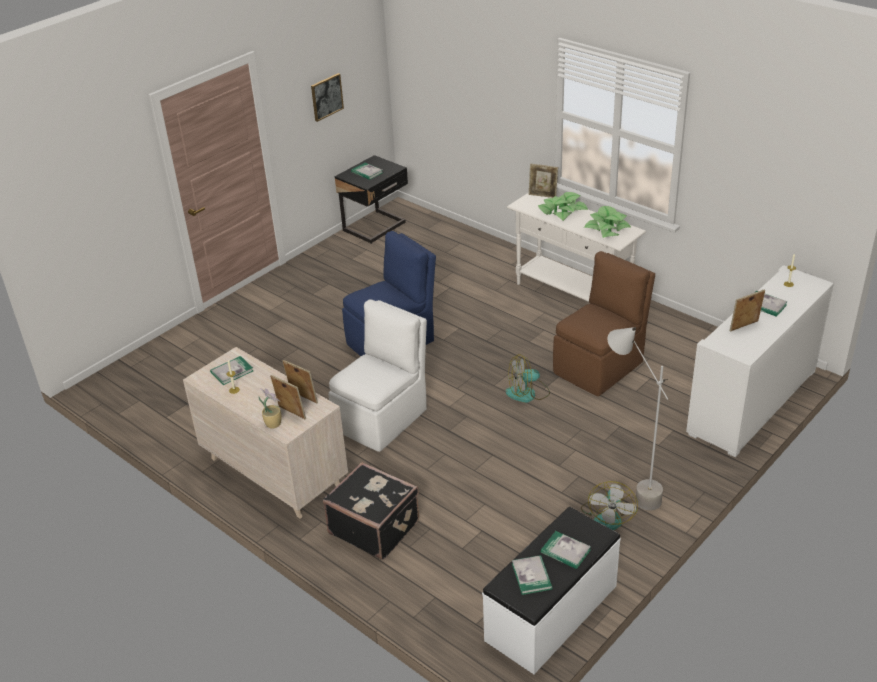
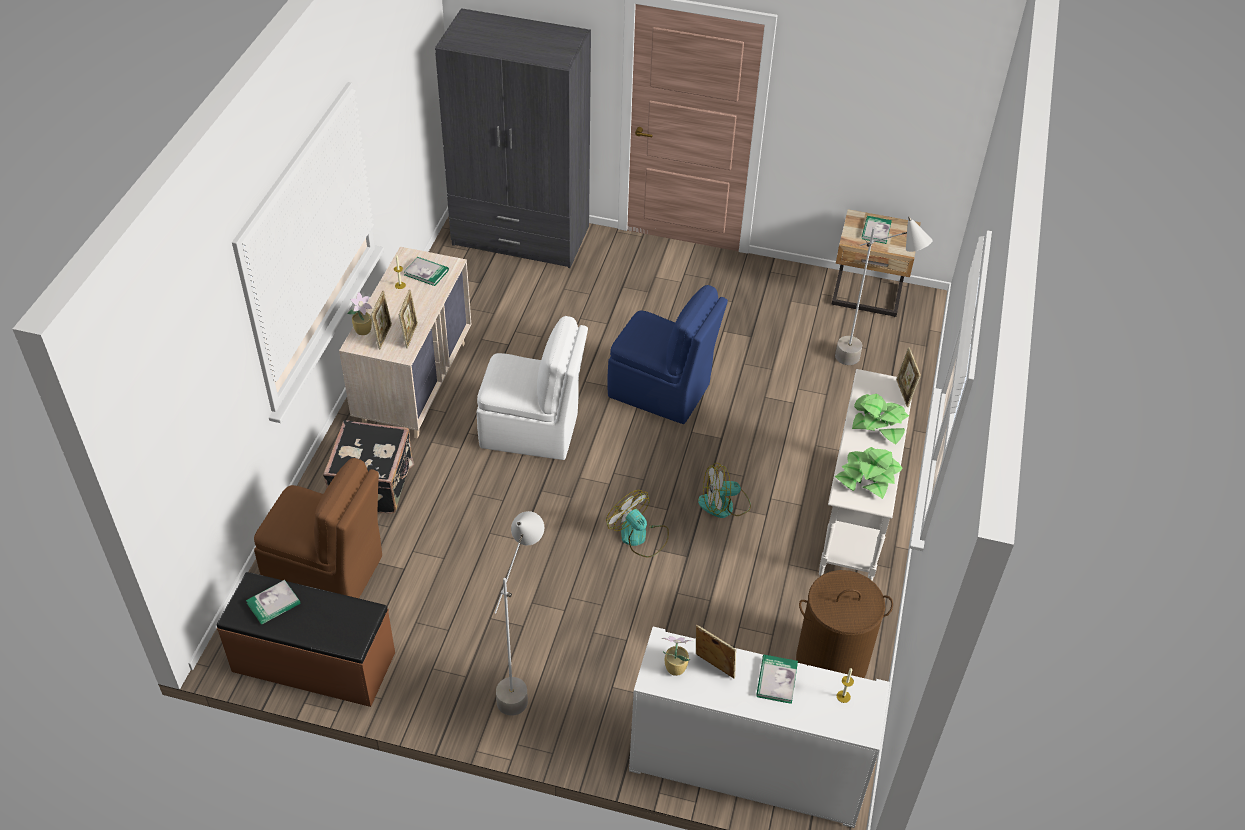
camera: 60 degrees right, 10 degrees up
(154, 366) = (521, 236): none -> grey wardrobe
(326, 97) = (870, 119): picture -> none
(376, 227) = (867, 297): black nightstand -> beige nightstand
(439, 248) = (866, 365): none -> grey floor lamp
(552, 613) = (313, 663): white bench -> brown bench
(565, 551) = (317, 620): book -> none
(600, 366) = (726, 590): brown chair -> brown chair (327, 572)
(607, 517) = (469, 670): fan -> fan (724, 505)
(684, 341) = (831, 662): none -> brown laundry basket
(738, 343) = (674, 667): none -> potted plant

